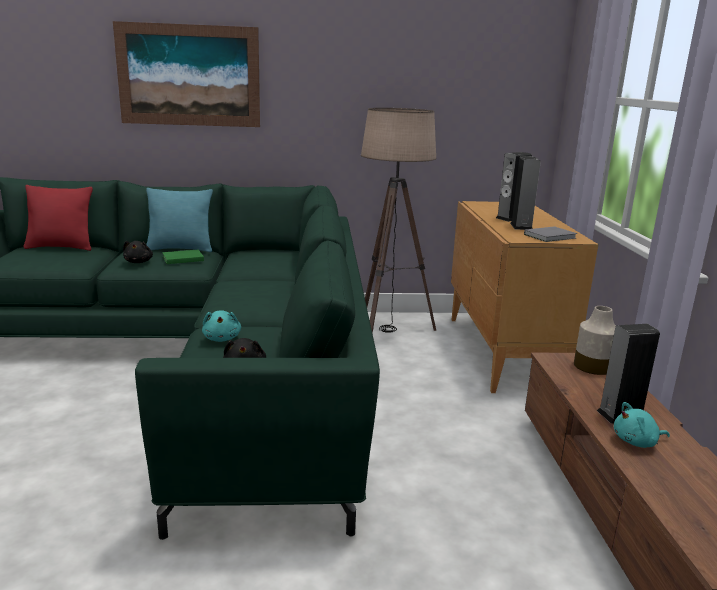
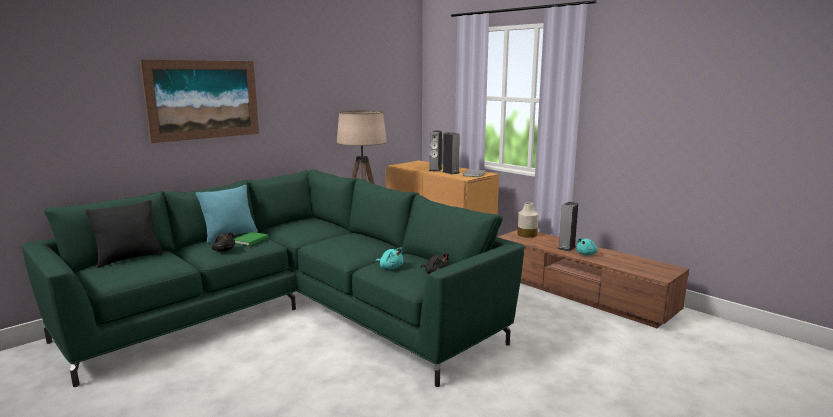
camera: 40 degrees left, 5 degrees down
(61, 247) = (129, 258): red pillow -> black pillow

